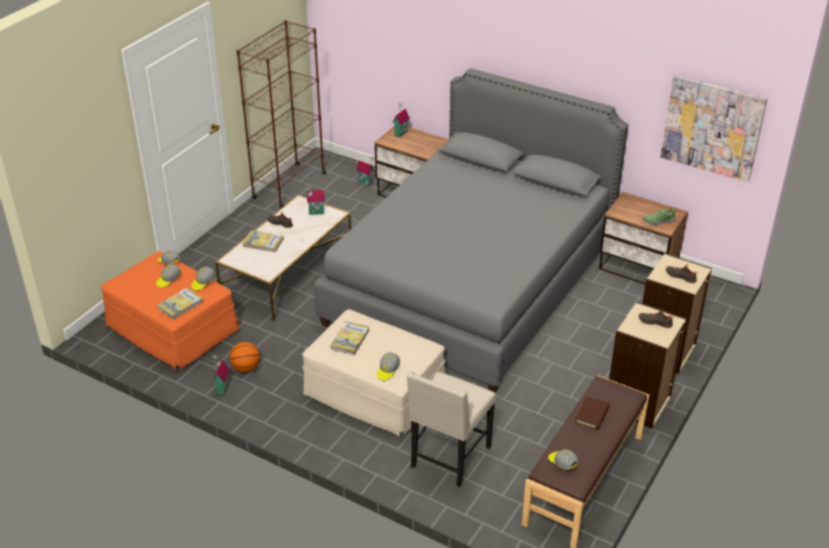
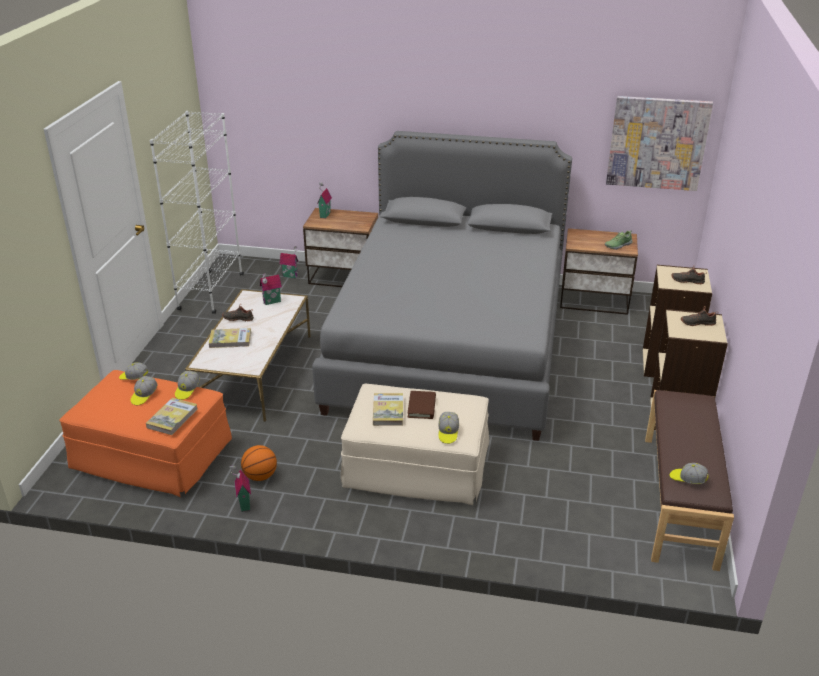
camera: 20 degrees left, 5 degrees down
(289, 186) = (211, 292): brown bookcase -> white bookcase
(449, 457) = (534, 513): beige chair -> none
(592, 415) = (680, 426): brown book -> brown book (421, 407)

